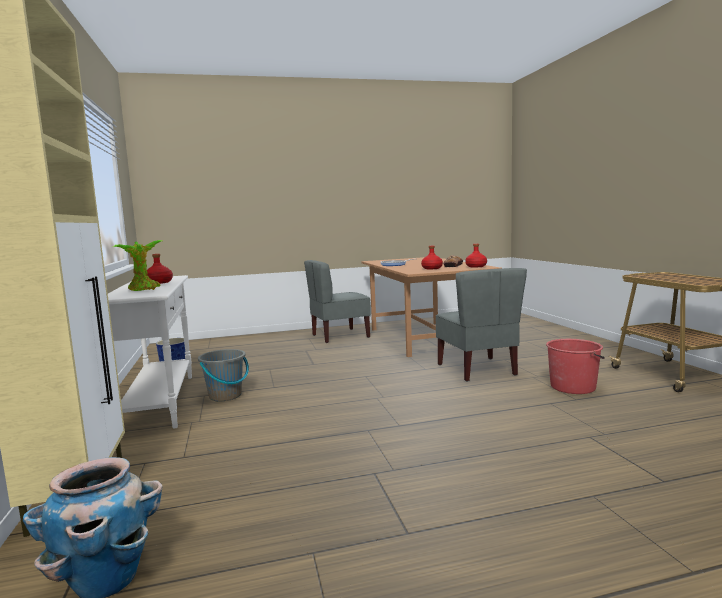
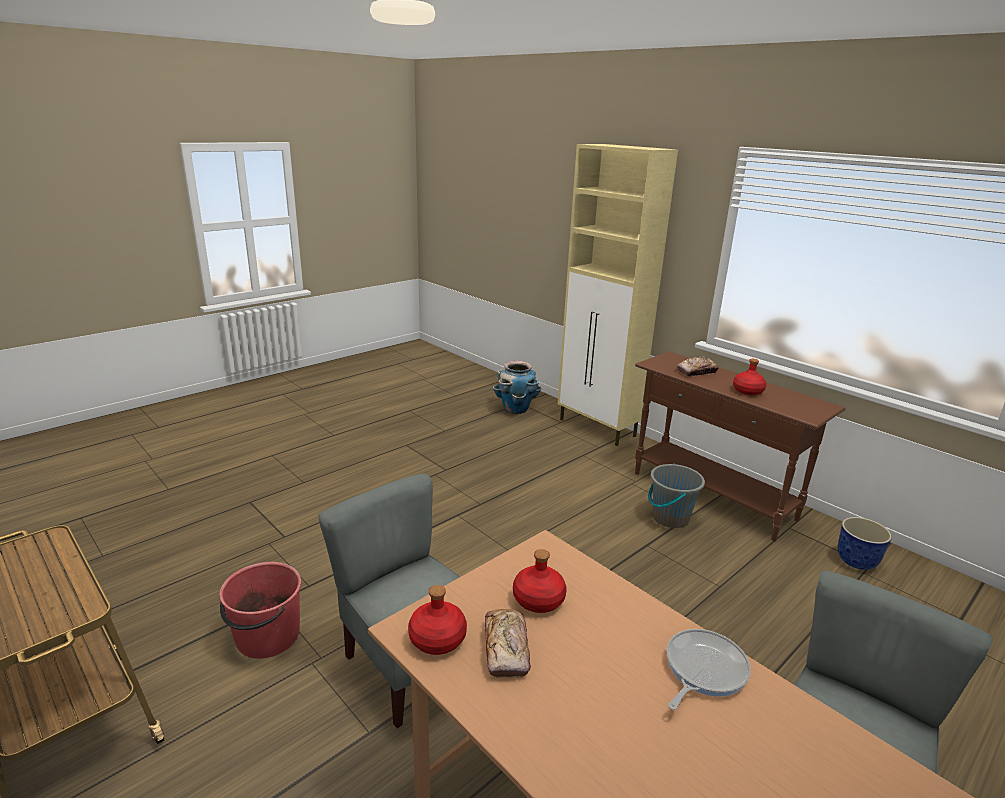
camera: 150 degrees right, 15 degrees up
(144, 289) = (697, 372): potted plant -> bread
(160, 402) = (712, 496): white console table -> brown console table

